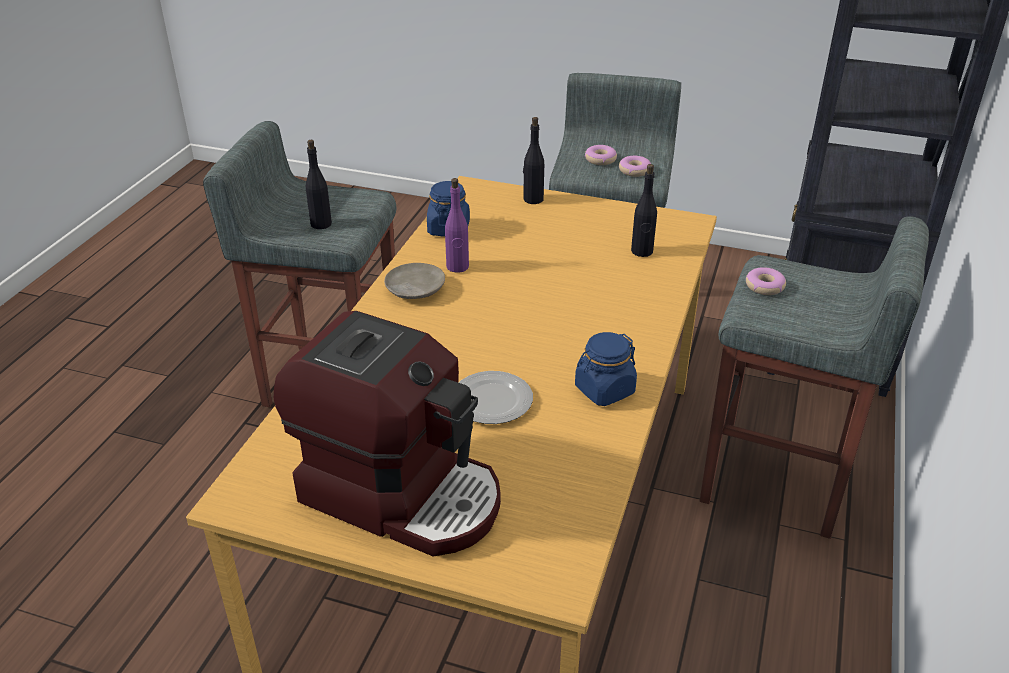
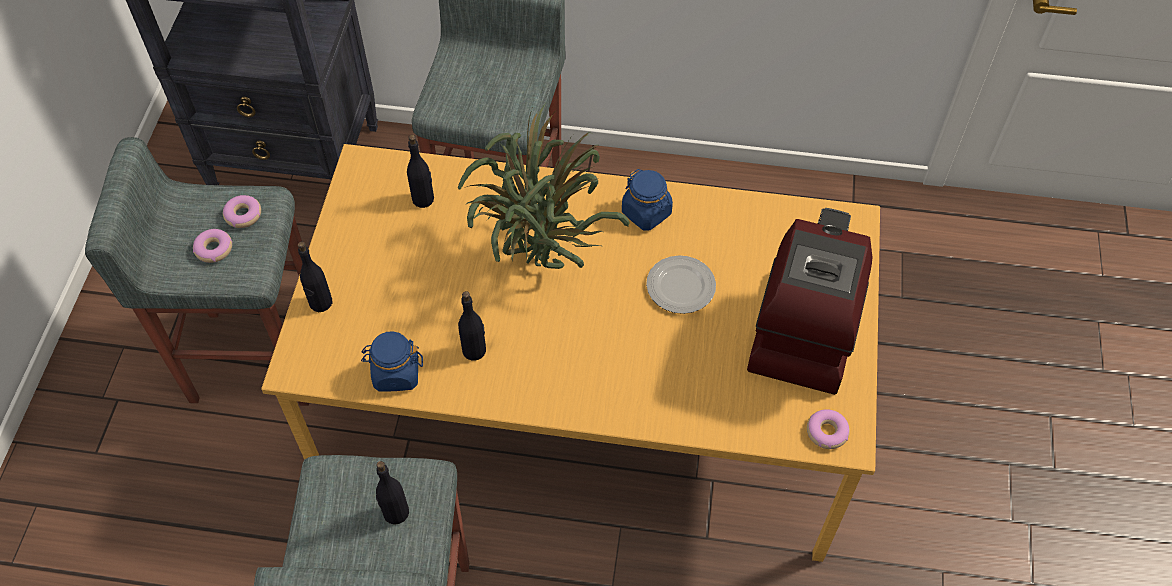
camera: 100 degrees left, 20 degrees up
(414, 289) = (523, 380): beige plate -> none
(457, 267) = (474, 350): purple bottle -> black bottle
(549, 309) = (538, 263): none -> potted plant
(764, 286) = (471, 111): donut -> donut (826, 432)

